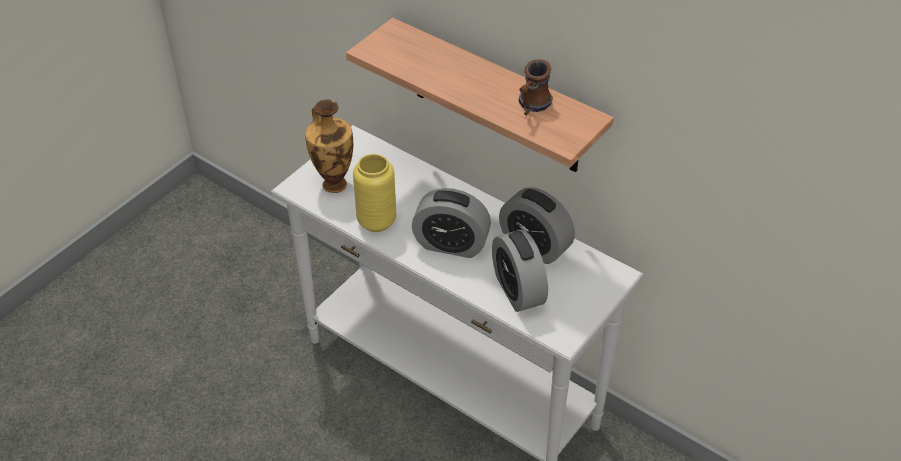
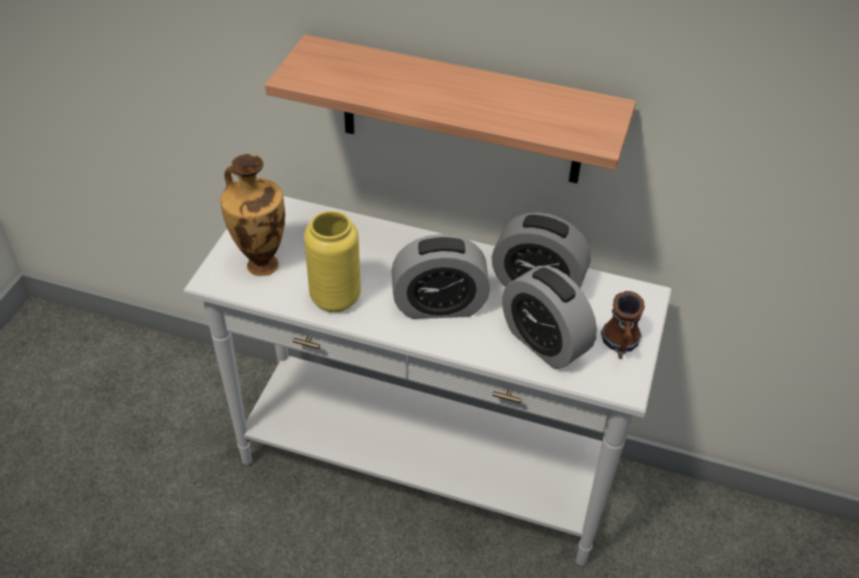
camera: 20 degrees left, 0 degrees up
(531, 107) = (533, 107): mug -> mug (620, 346)

